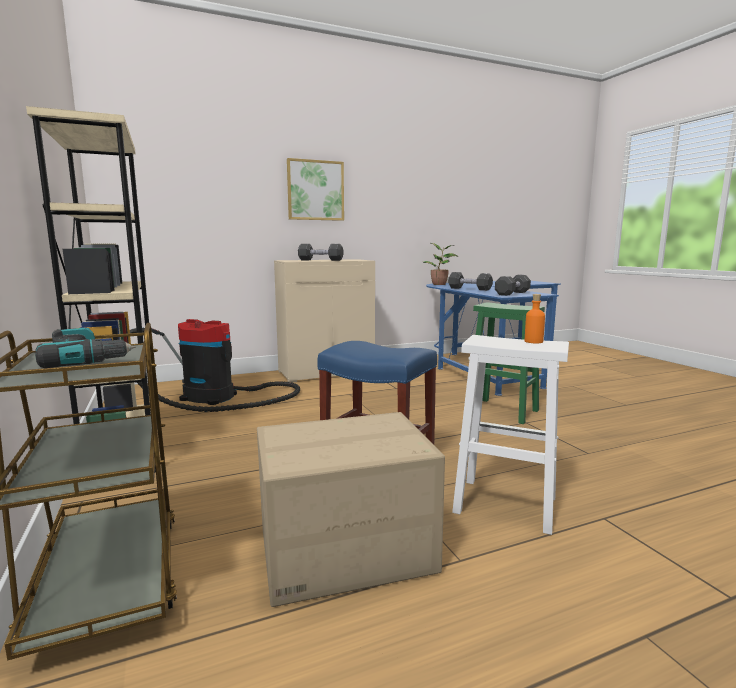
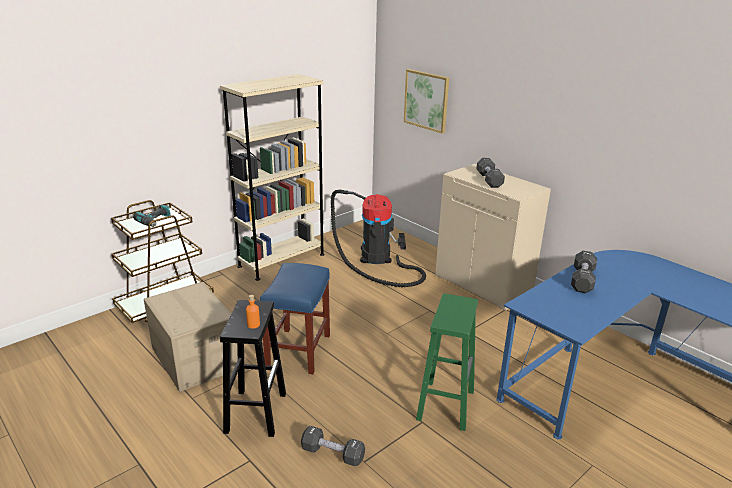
camera: 70 degrees right, 15 degrees up
(315, 190) = (524, 104): picture -> picture (426, 100)
(440, 284) = (624, 257): potted plant -> none
(503, 504) = (256, 411): white stool -> black stool
(512, 293) = (556, 310): black dumbbell -> black dumbbell (332, 454)

